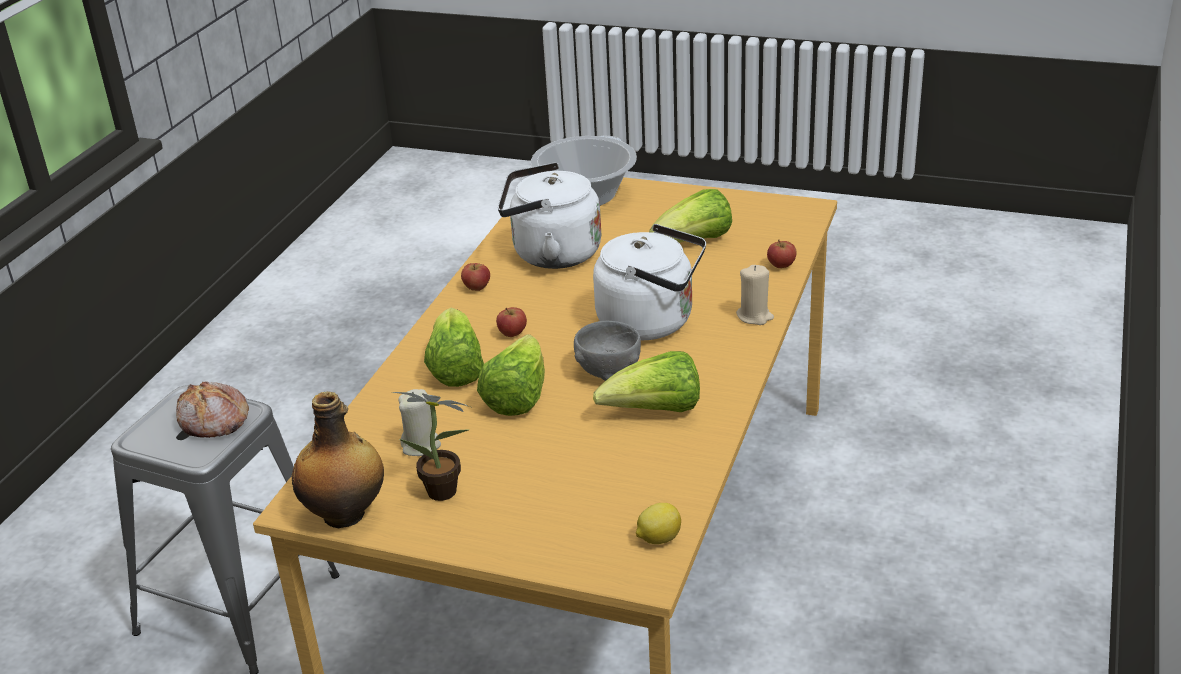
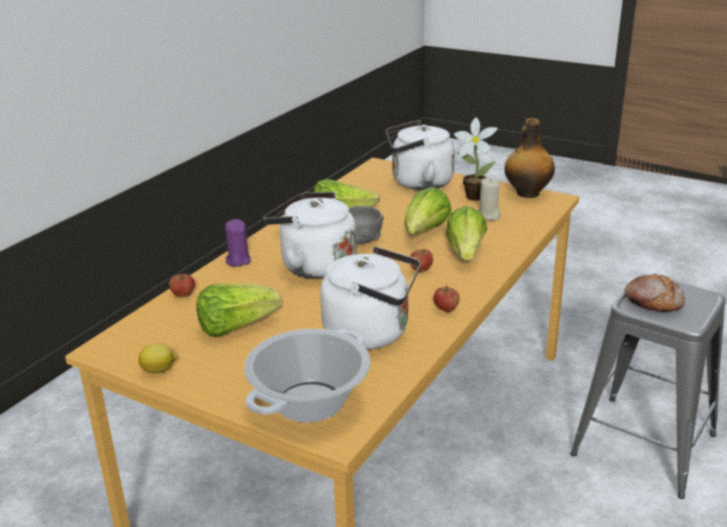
camera: 170 degrees left, 5 degrees down
(549, 520) = (418, 183): none -> white kettle
(658, 538) = (366, 173): lemon -> lemon (159, 370)
(754, 316) = (238, 261): beige candle -> purple candle

